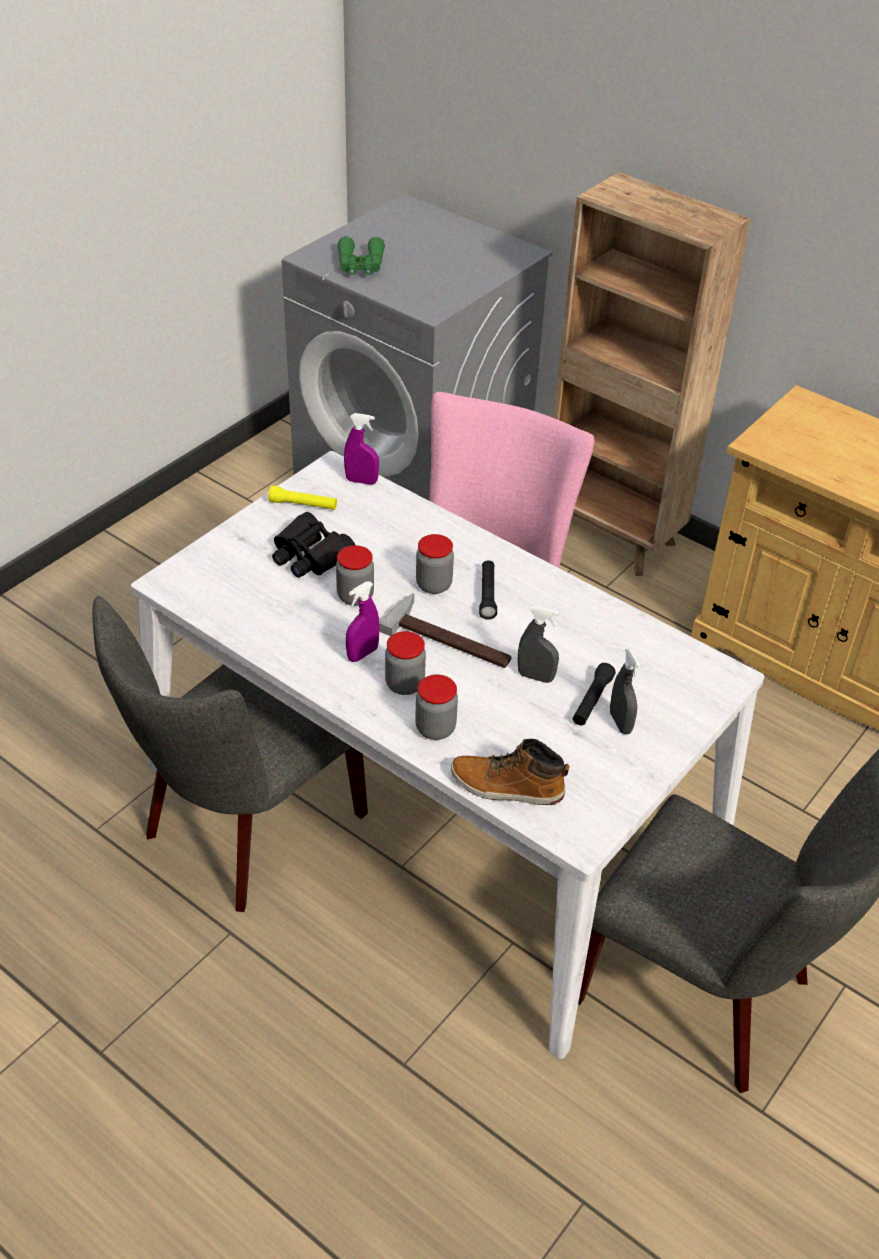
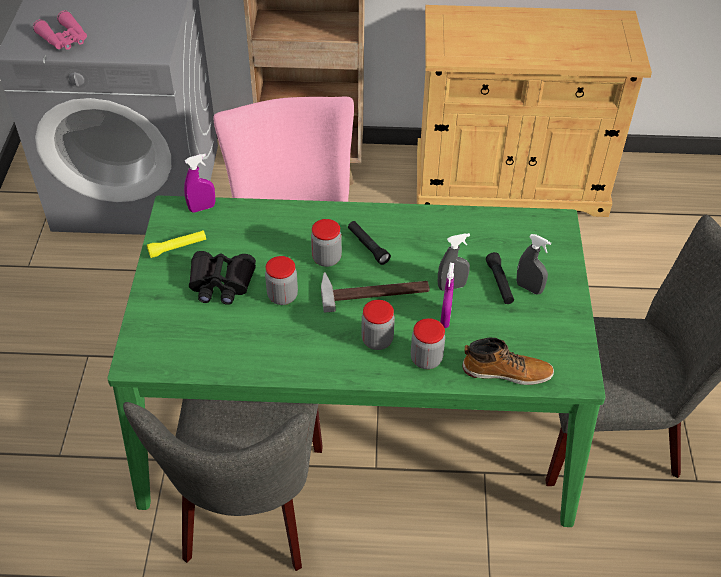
camera: 35 degrees left, 5 degrees up
(360, 266) = (65, 39): green binoculars -> pink binoculars
(362, 654) = (328, 335): purple spray bottle -> purple spray bottle (445, 318)
(432, 806) = (359, 415): white dining table -> green dining table
(507, 787) = (506, 371): boot -> boot turned 150 degrees counterclockwise

